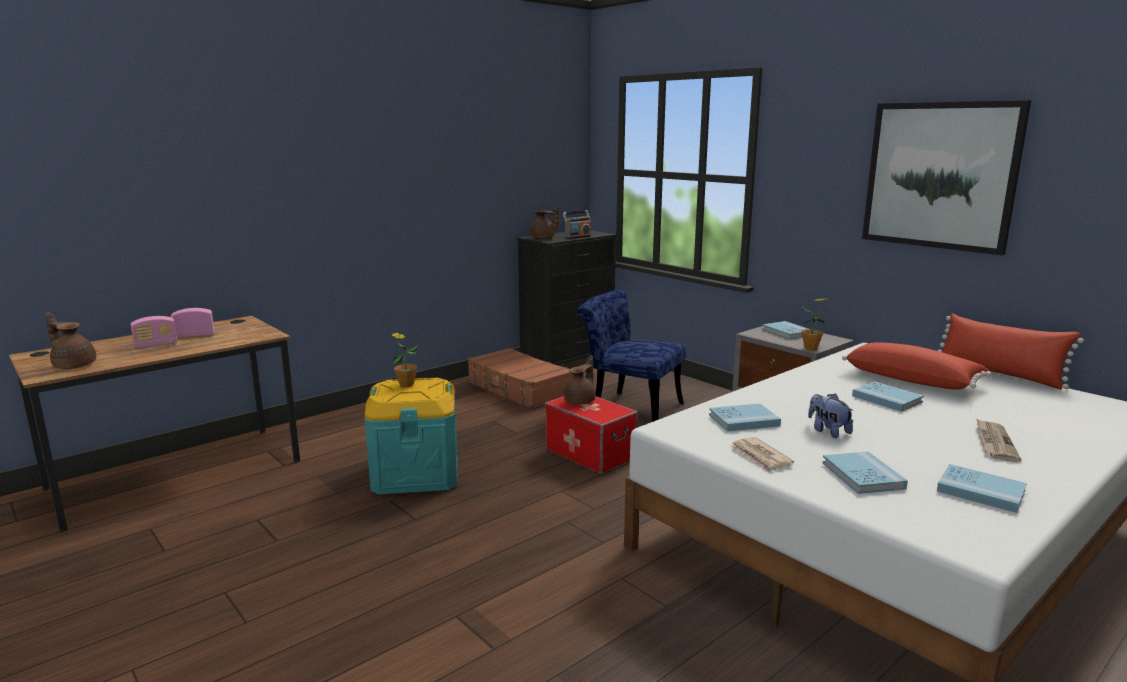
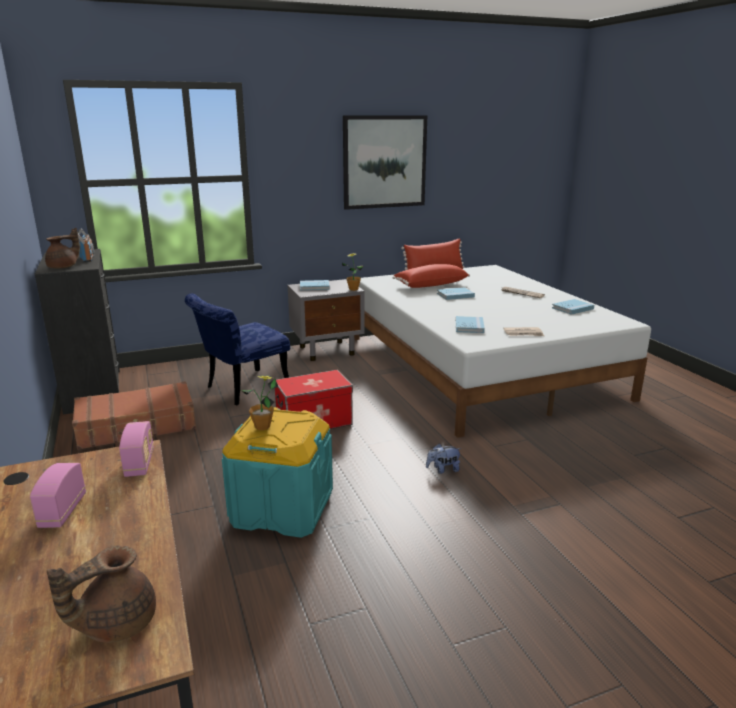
camera: 70 degrees left, 5 degrees up
(156, 345) = (79, 544): radio -> radio (140, 464)
(581, 401) = (298, 383): brown teapot -> none
(828, 431) = (494, 314): plush toy -> plush toy (443, 470)
(862, 475) = (552, 321): blue book -> none

